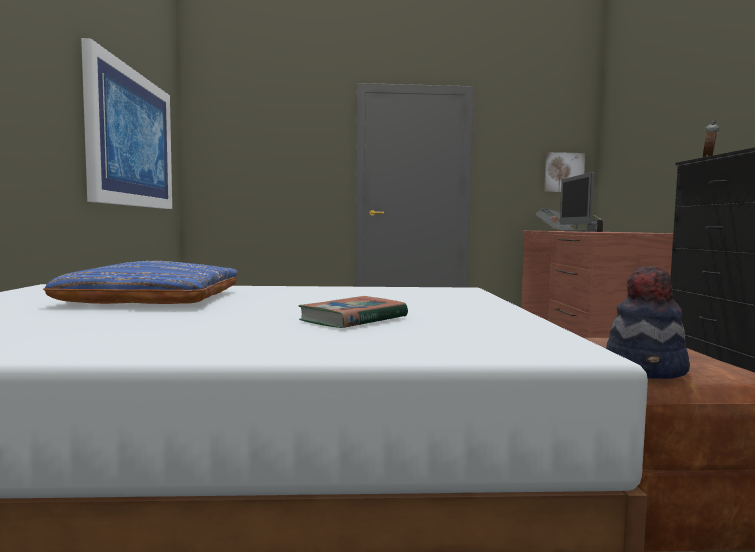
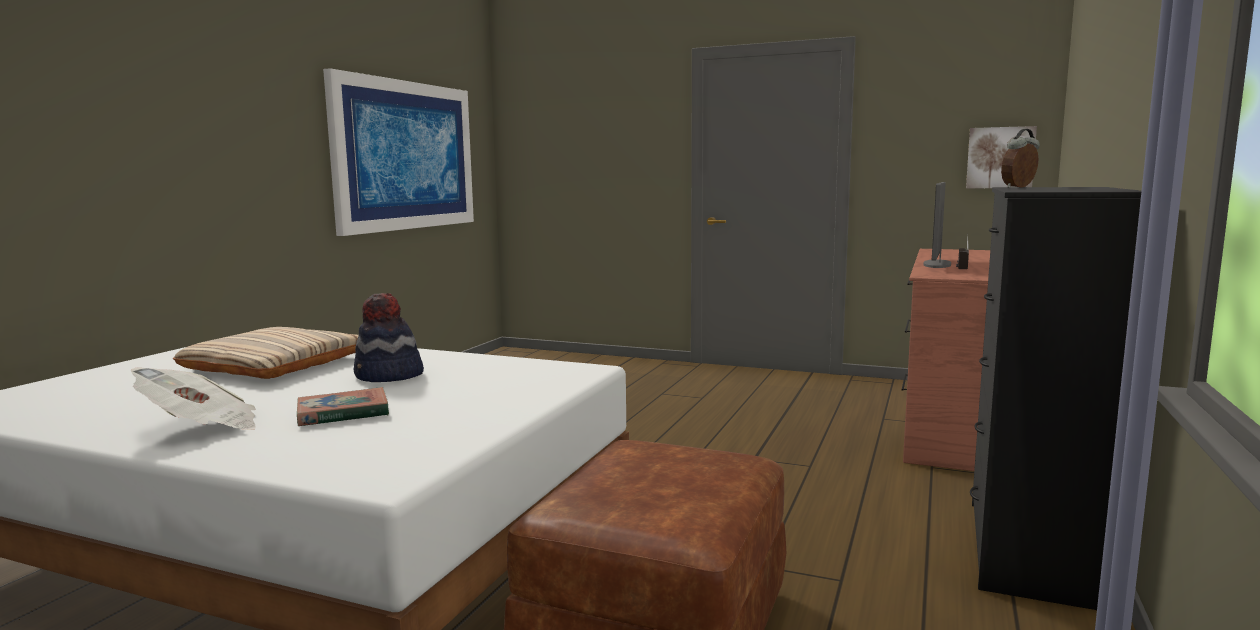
camera: 25 degrees right, 5 degrees up
(152, 298) = (273, 364): blue pillow -> beige pillow
(555, 230) = (952, 254): newspaper -> newspaper (202, 427)
(646, 370) = (592, 501): hat -> hat (388, 376)

